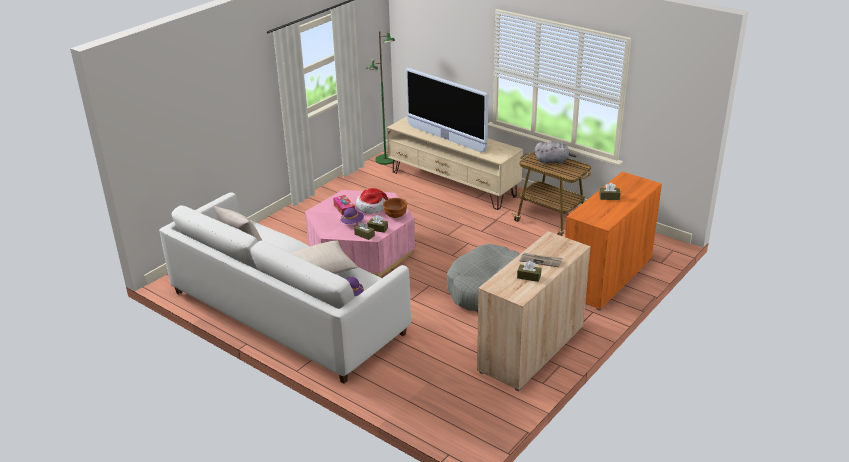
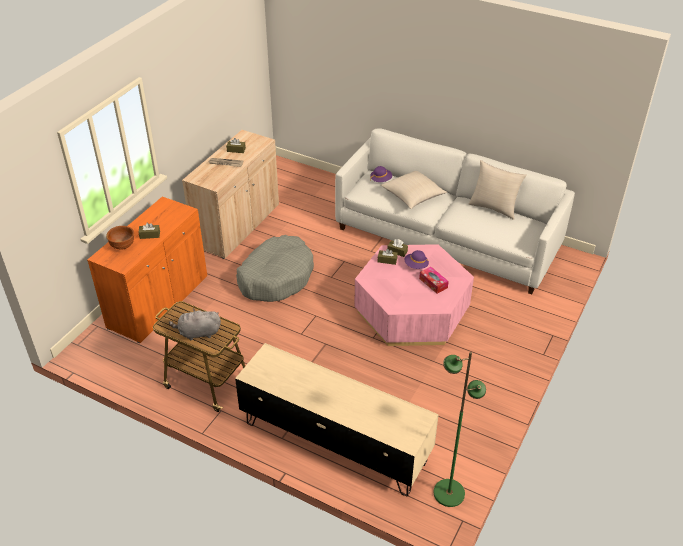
camera: 170 degrees right, 10 degrees up
(372, 207) = (404, 289): hat -> none
(395, 216) = (375, 278): brown bowl -> brown bowl (123, 246)
(446, 139) = (344, 391): television -> none

